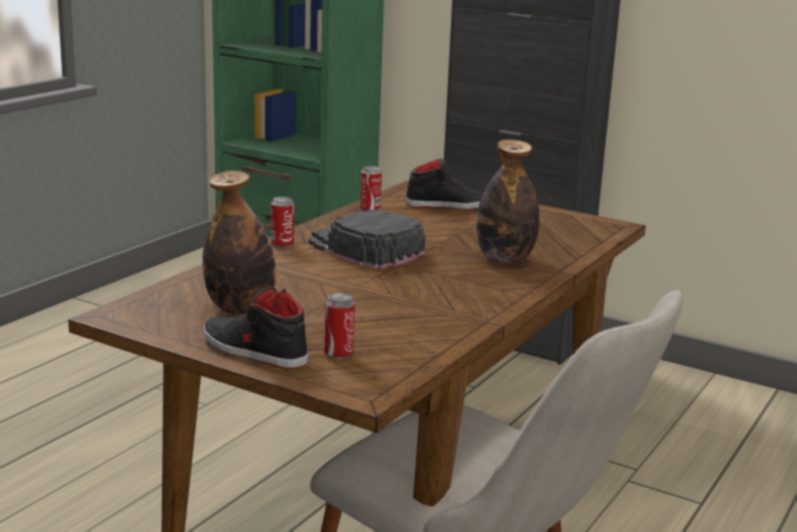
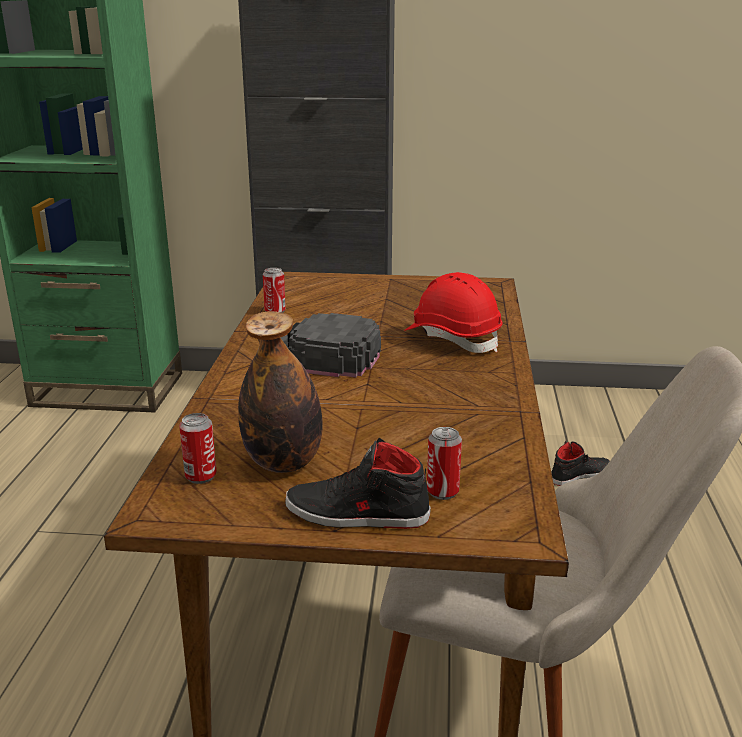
camera: 25 degrees left, 5 degrees up
(282, 245) = (237, 371): can -> can (200, 476)
(448, 205) = (338, 292): black shoe -> black shoe (580, 474)
(504, 259) = (452, 338): bottle -> red hard hat

